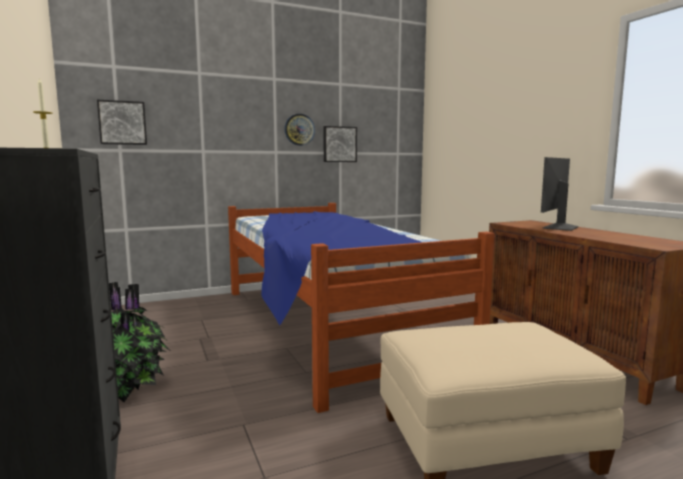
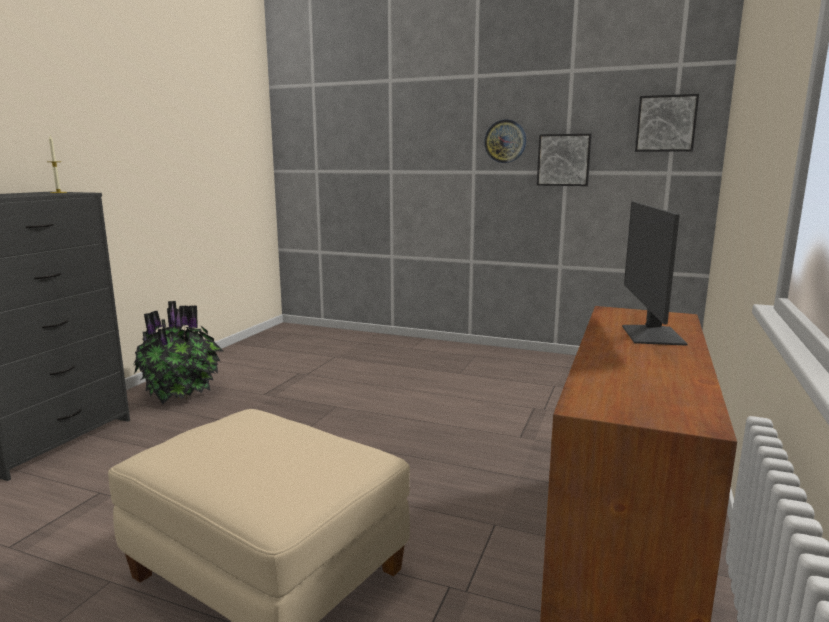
camera: 45 degrees right, 5 degrees up
(122, 123) = (318, 143): picture -> picture (666, 123)
(326, 324) = (420, 397): bed -> none
(559, 227) = (650, 335): monitor -> monitor turned 75 degrees counterclockwise

